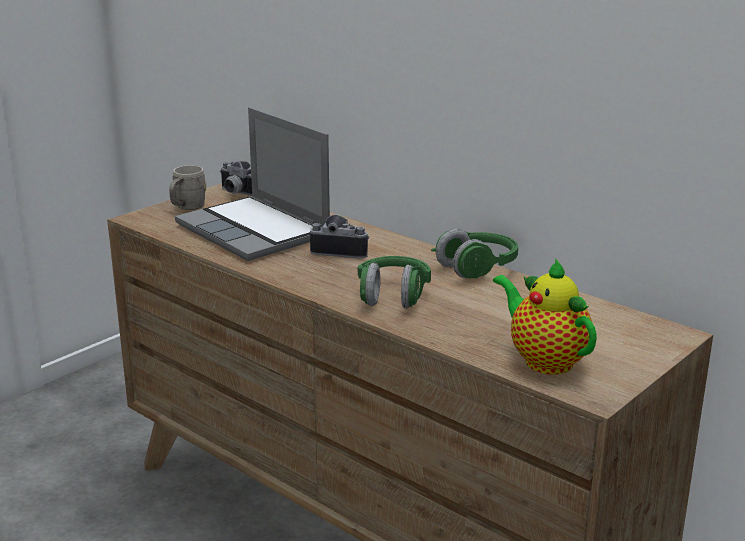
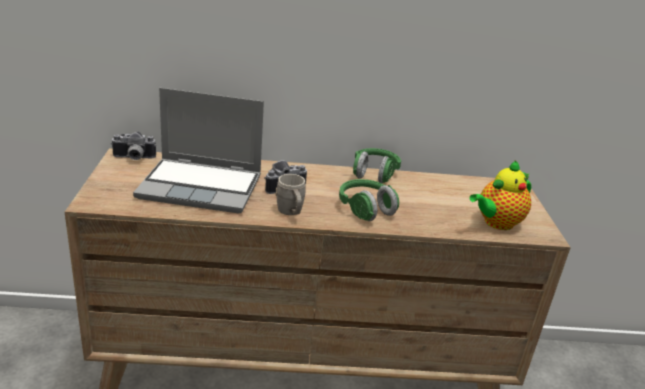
camera: 45 degrees left, 5 degrees up
(187, 208) = (116, 182): grey mug -> grey mug (291, 212)
(544, 360) = (496, 223): teapot -> teapot turned 45 degrees counterclockwise

